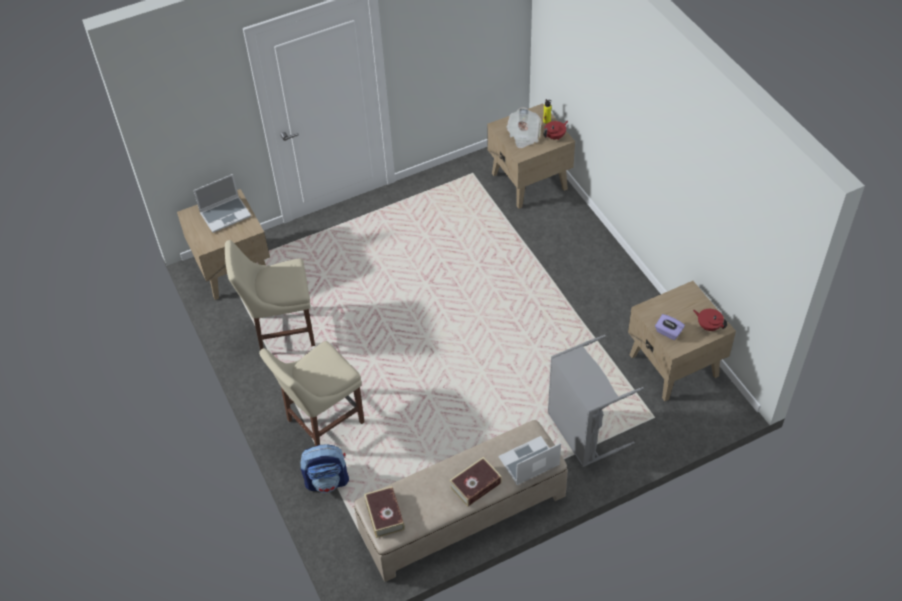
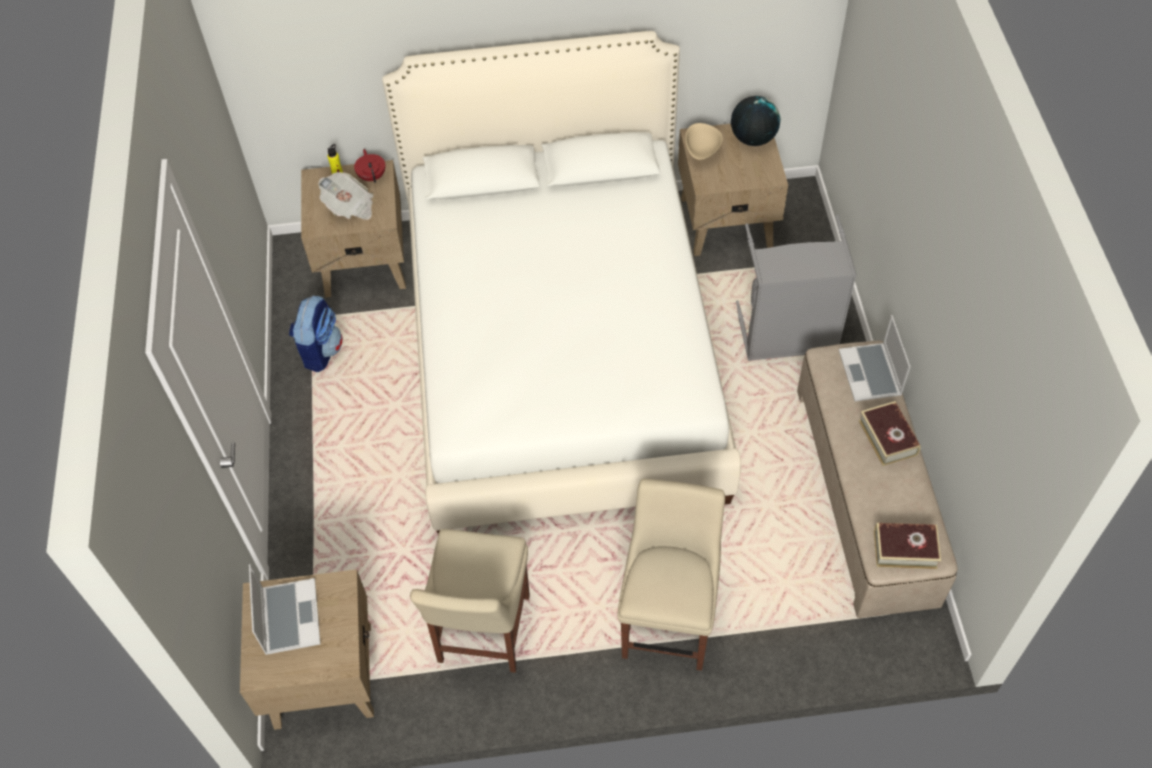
camera: 70 degrees left, 5 degrees up
(322, 423) = (669, 620): beige chair -> beige chair turned 150 degrees counterclockwise
(327, 481) = (767, 636): backpack -> backpack (320, 350)
(504, 306) = (563, 354): none -> white bed
(668, 332) = (748, 175): purple tissue box -> none
(674, 299) = (701, 154): none -> beige bowl
(708, 326) = (753, 138): red teapot -> globe

